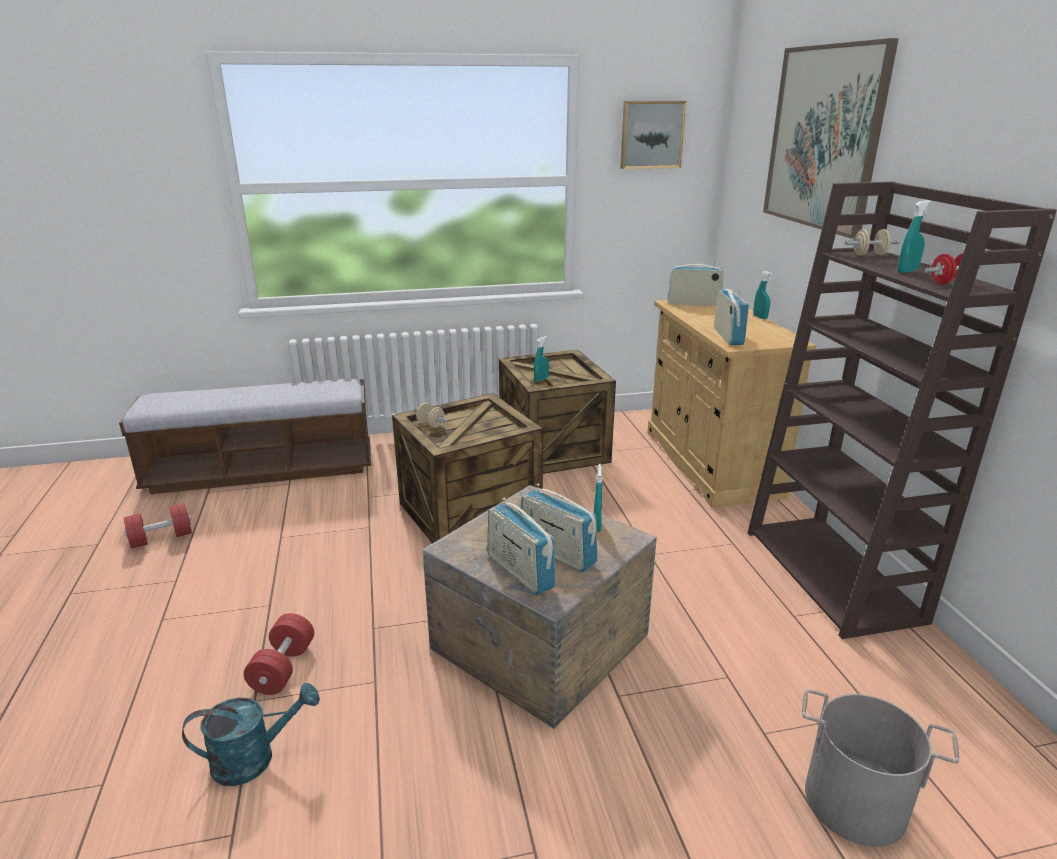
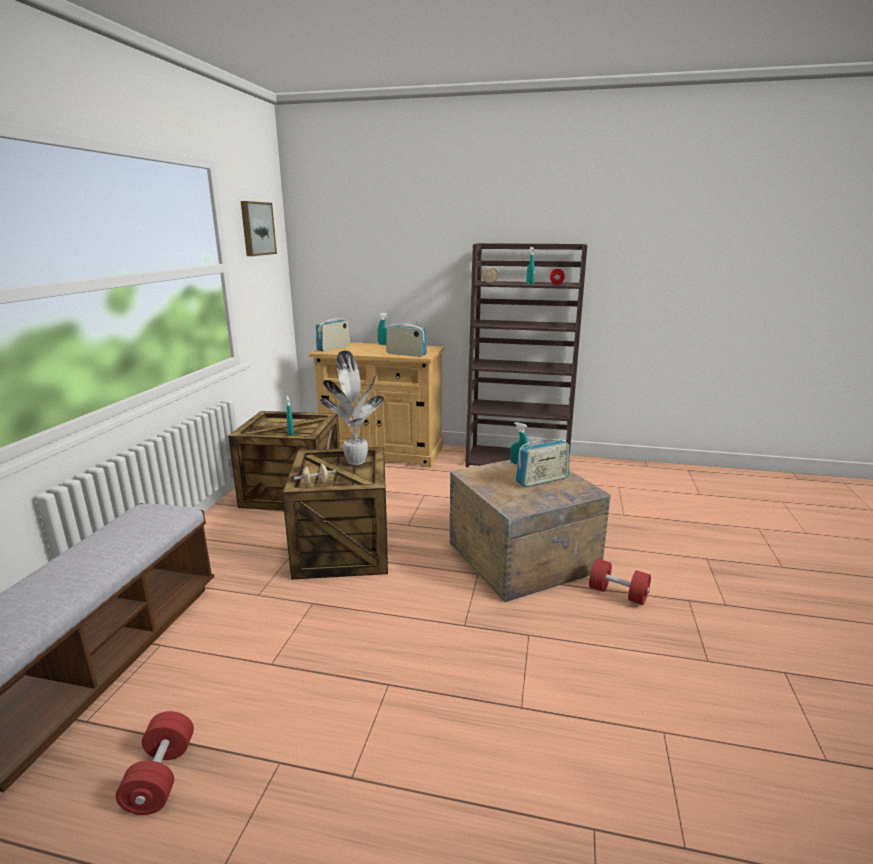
camera: 65 degrees left, 5 degrees down
(255, 758) = (589, 712): turquoise watering can -> none
(283, 668) = (487, 684): red dumbbell -> red dumbbell (618, 594)
(501, 427) = (356, 461): none -> potted plant
(520, 572) = (556, 494): radio -> none
(824, 138) = (408, 224): picture -> none
(855, 802) = (669, 509): grey bucket -> none

